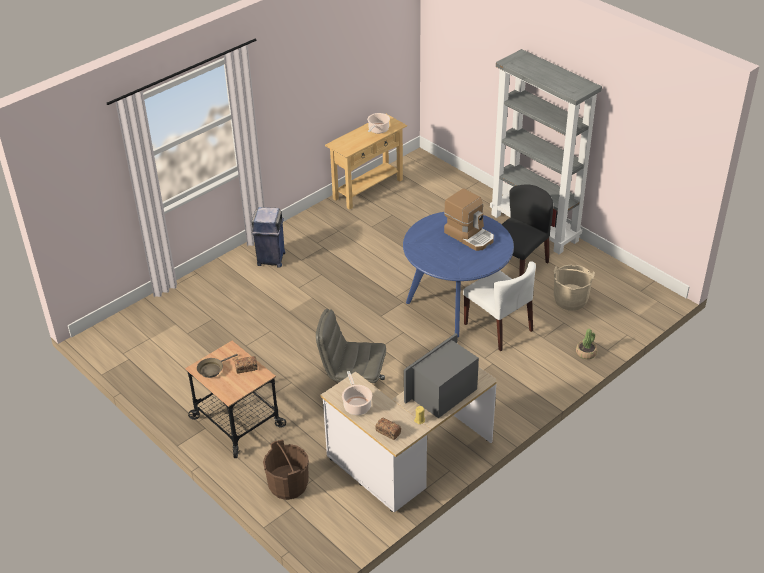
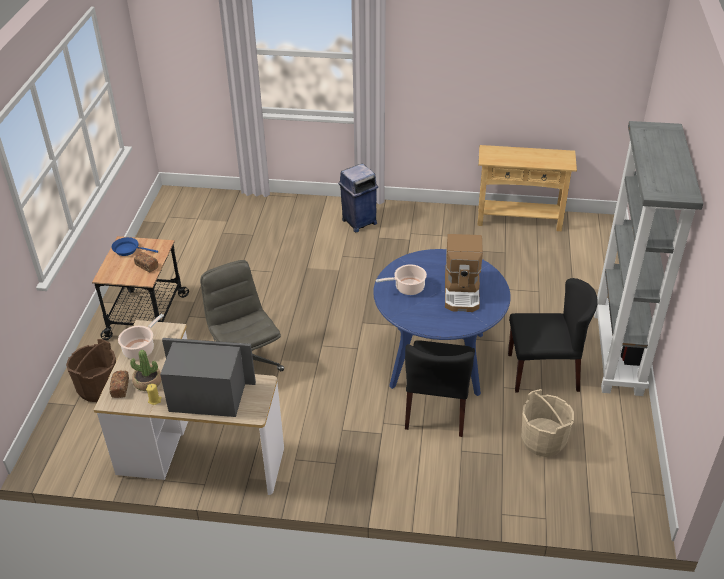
camera: 50 degrees right, 0 degrees up
(212, 369) = (128, 250): brown frying pan -> blue frying pan
(378, 130) = (543, 159): cooking pot -> cooking pot (407, 288)
(498, 327) = (437, 409): white chair -> black chair
(586, 353) = (476, 498): potted plant -> potted plant (147, 382)

